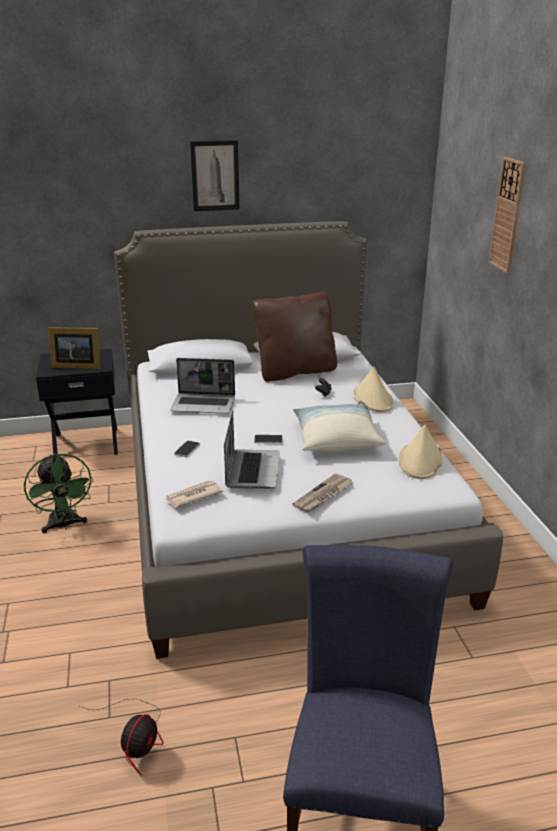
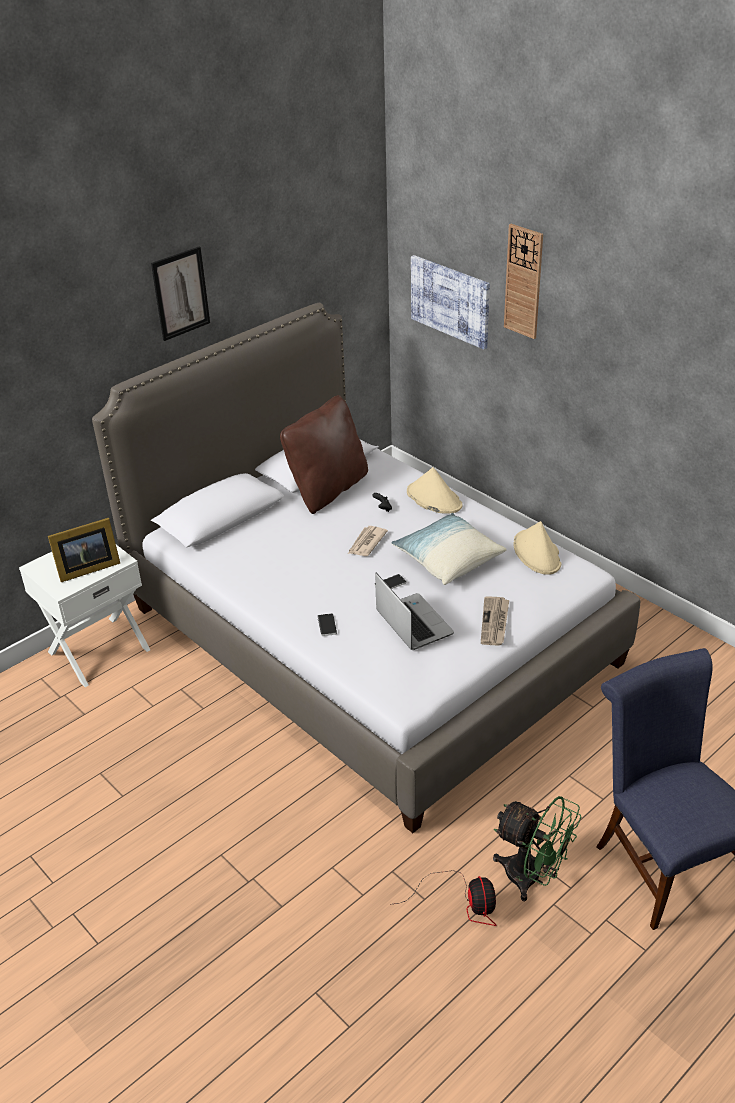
camera: 30 degrees left, 10 degrees up
(64, 525) = (184, 753): green fan -> green fan (532, 878)
(86, 443) = (98, 650): black nightstand -> white nightstand
(193, 496) = (391, 672): newspaper -> newspaper (366, 543)
(204, 404) = (284, 566): laptop -> none
(461, 241) = (450, 301): none -> picture

